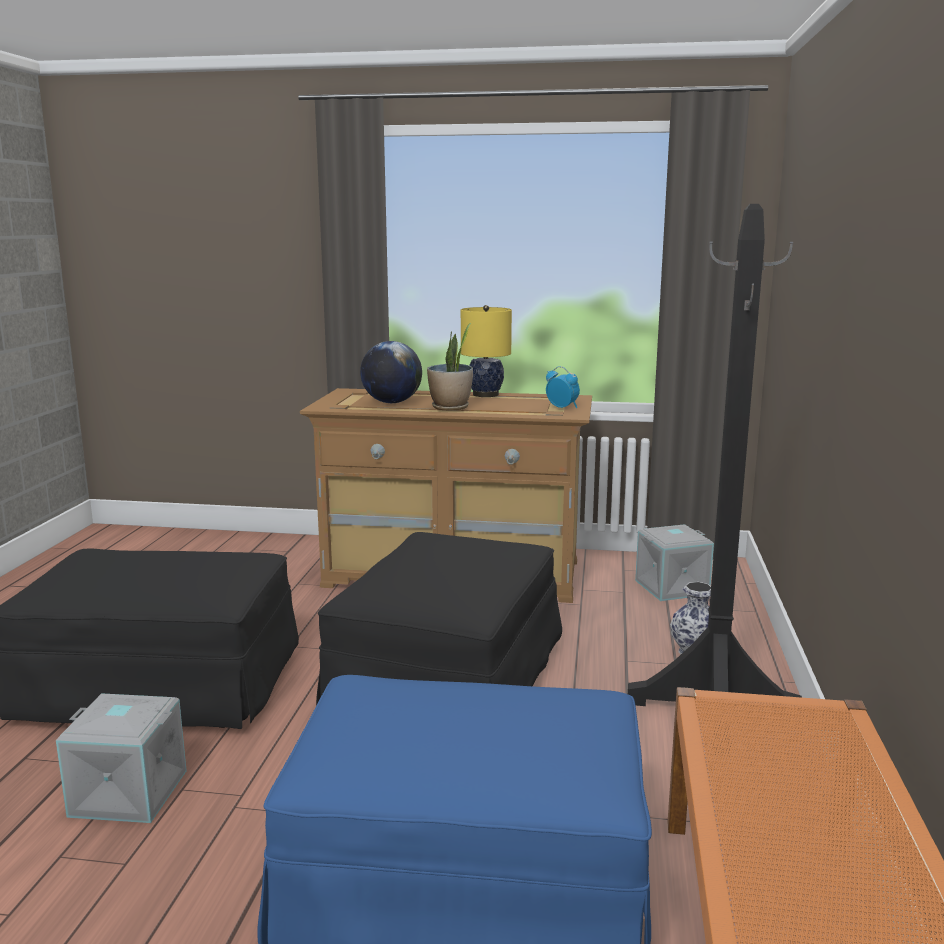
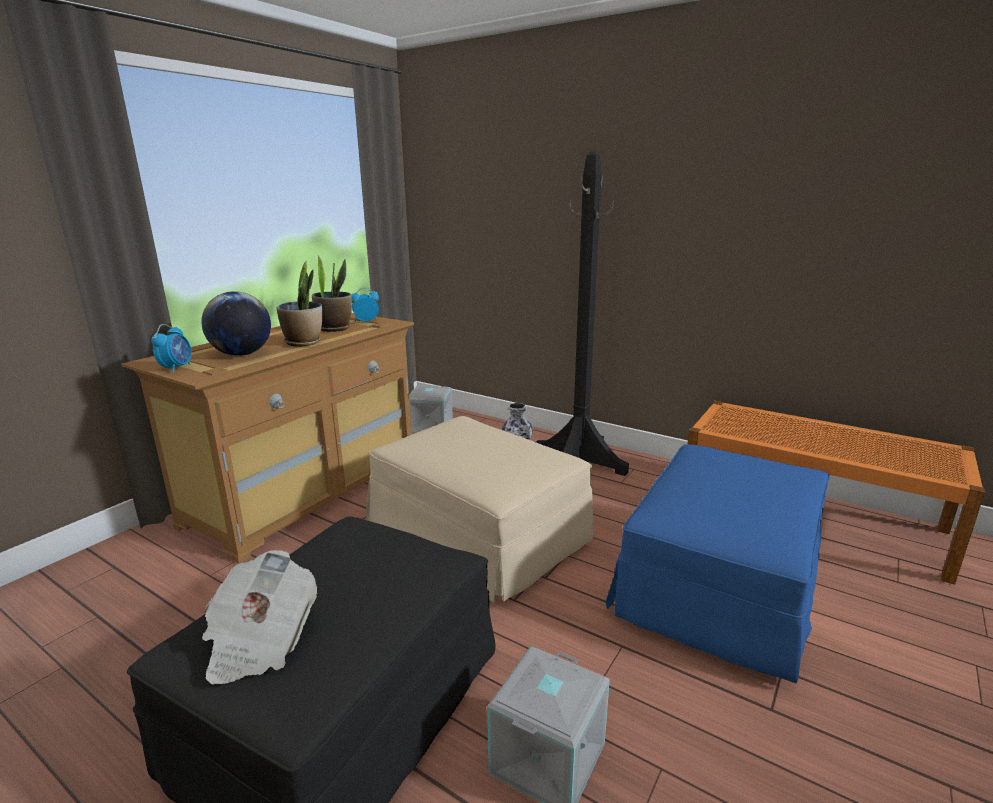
camera: 65 degrees left, 5 degrees up
(94, 567) = (260, 640): none -> newspaper
(337, 399) = (177, 368): none -> alarm clock
(448, 679) = (478, 535): black ottoman -> beige ottoman
(485, 394) = (279, 329): yellow table lamp -> none
(515, 405) = (334, 328): none -> potted plant

